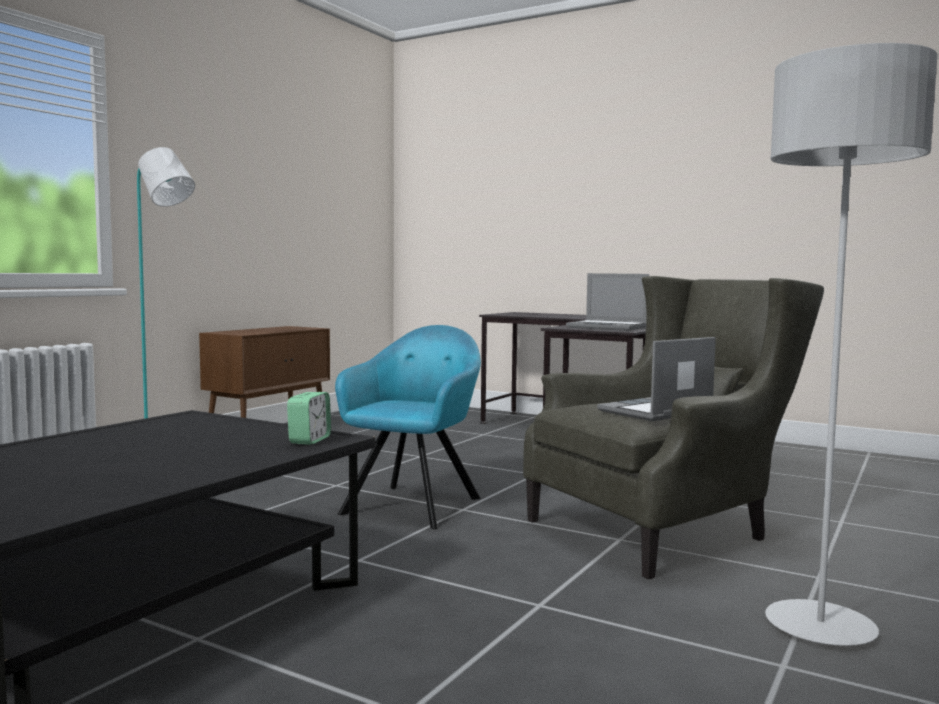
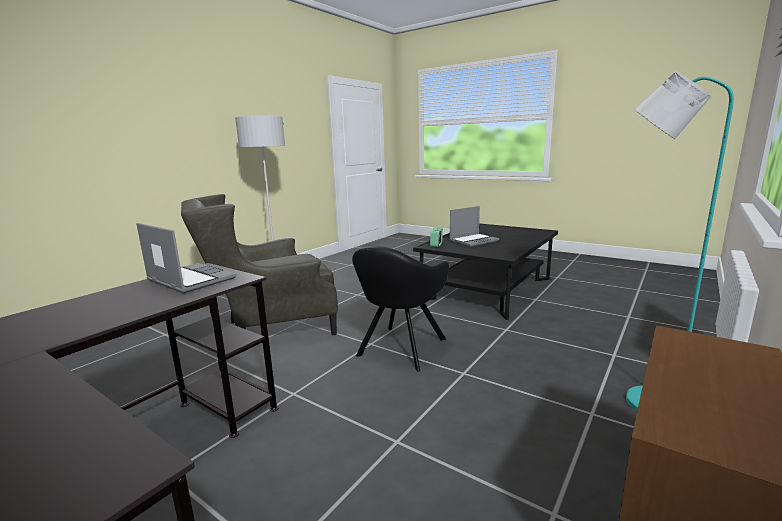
camera: 175 degrees left, 10 degrees up
(415, 504) = (400, 349): turquoise armchair -> black armchair
(656, 412) = (282, 258): laptop -> laptop (474, 241)

